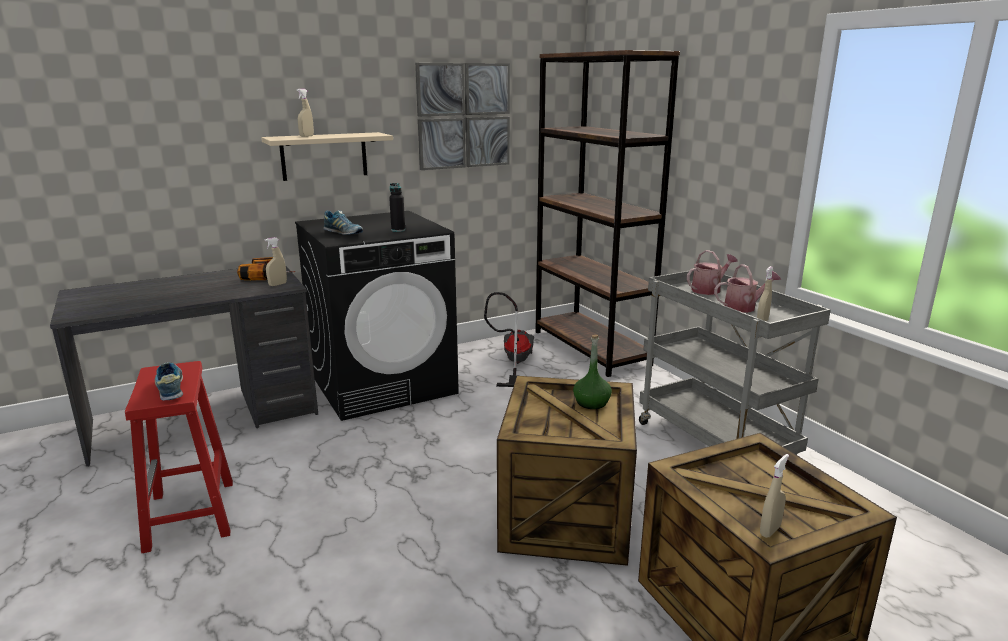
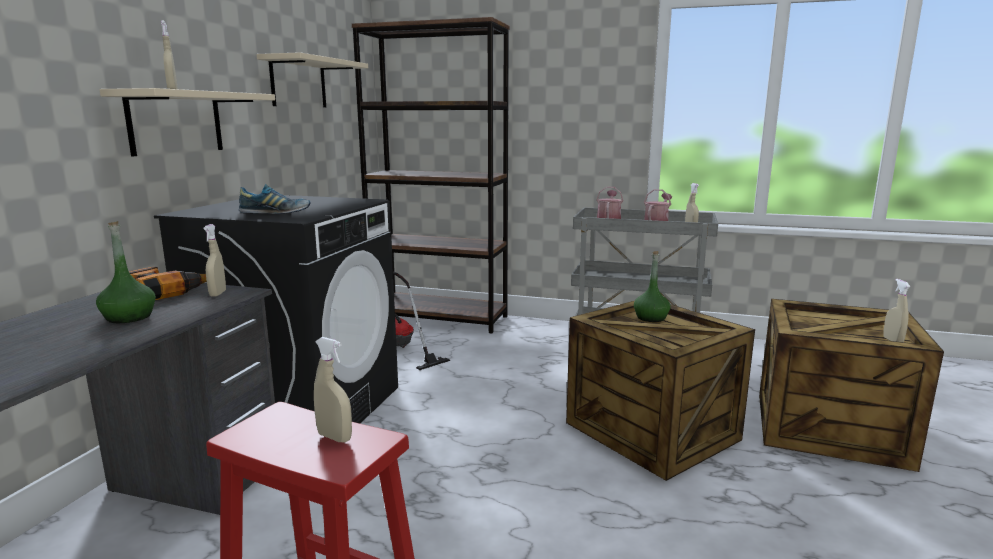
camera: 45 degrees left, 5 degrees down
(171, 388) = (334, 437): shoe -> beige spray bottle
(214, 288) = (129, 317): none -> green bottle
(398, 230) = (328, 205): black bottle -> none
(464, 116) = (298, 83): picture -> beige shelf

